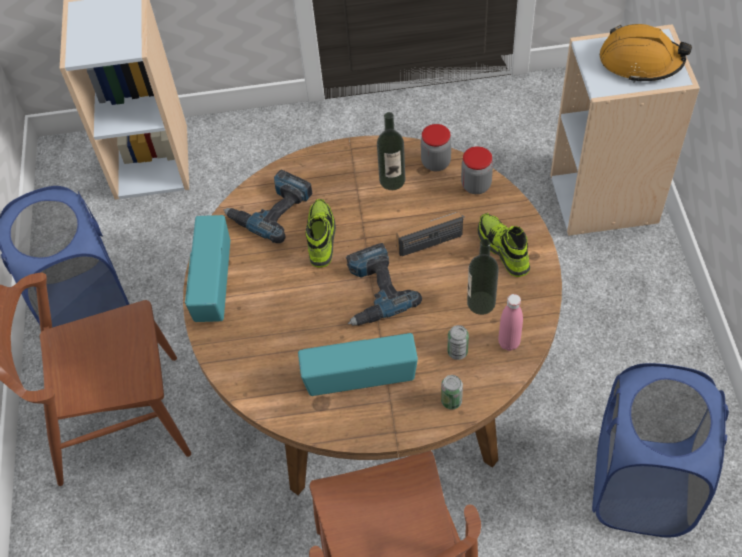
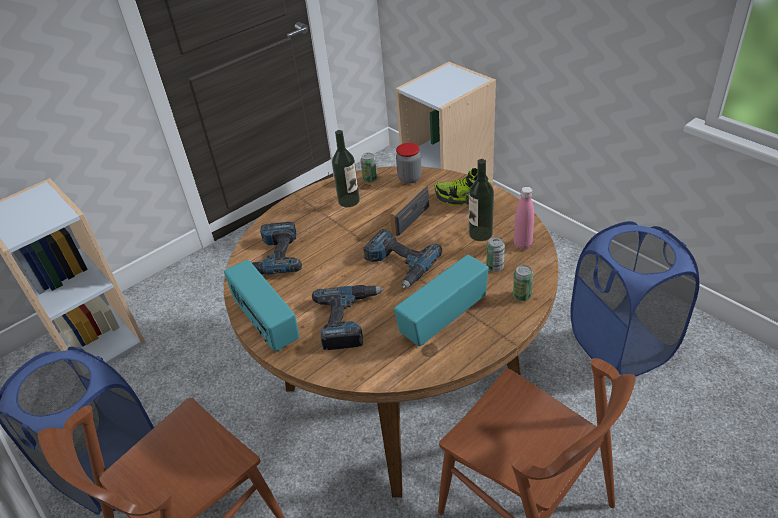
camera: 35 degrees left, 15 degrees down
(281, 326) = (349, 320): none -> power drill
(320, 238) = (327, 254): shoe -> none
(436, 162) = (370, 179): jar -> can
(640, 61) = (449, 82): orange hard hat -> none

